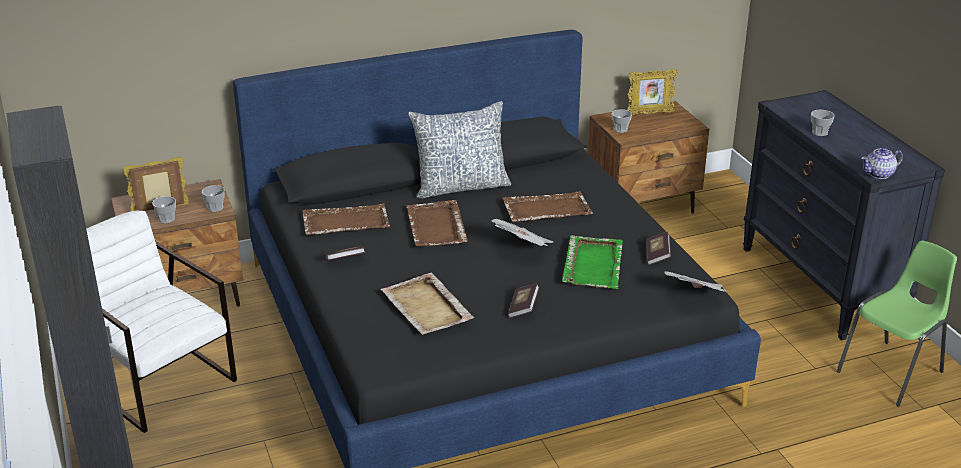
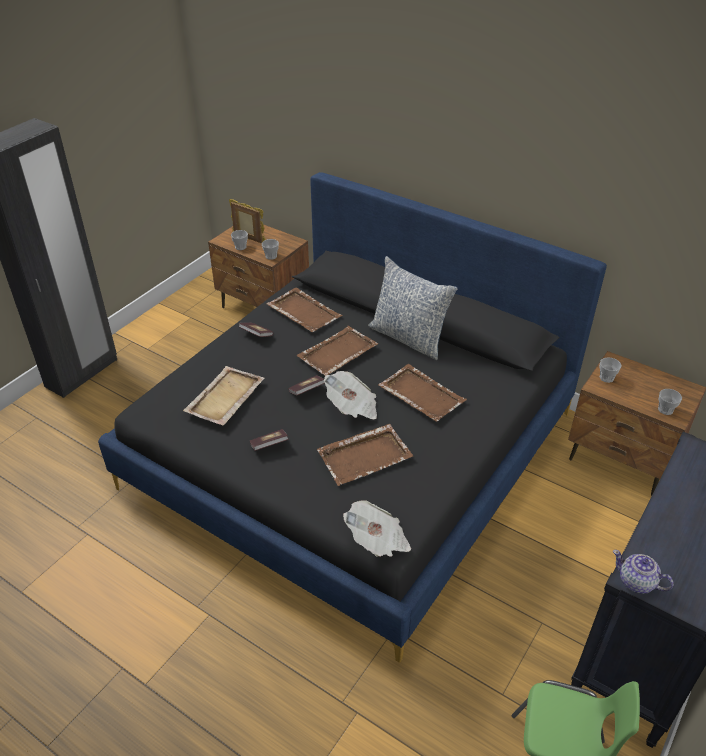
camera: 55 degrees right, 10 degrees up
(157, 380) = (177, 341): white armchair -> none
(593, 264) = (365, 456): green tray -> brown tray
(649, 113) = (659, 382): picture frame -> none
(657, 255) = (418, 488): book -> book (307, 391)
(819, 132) = (673, 500): cup -> cup (665, 410)

